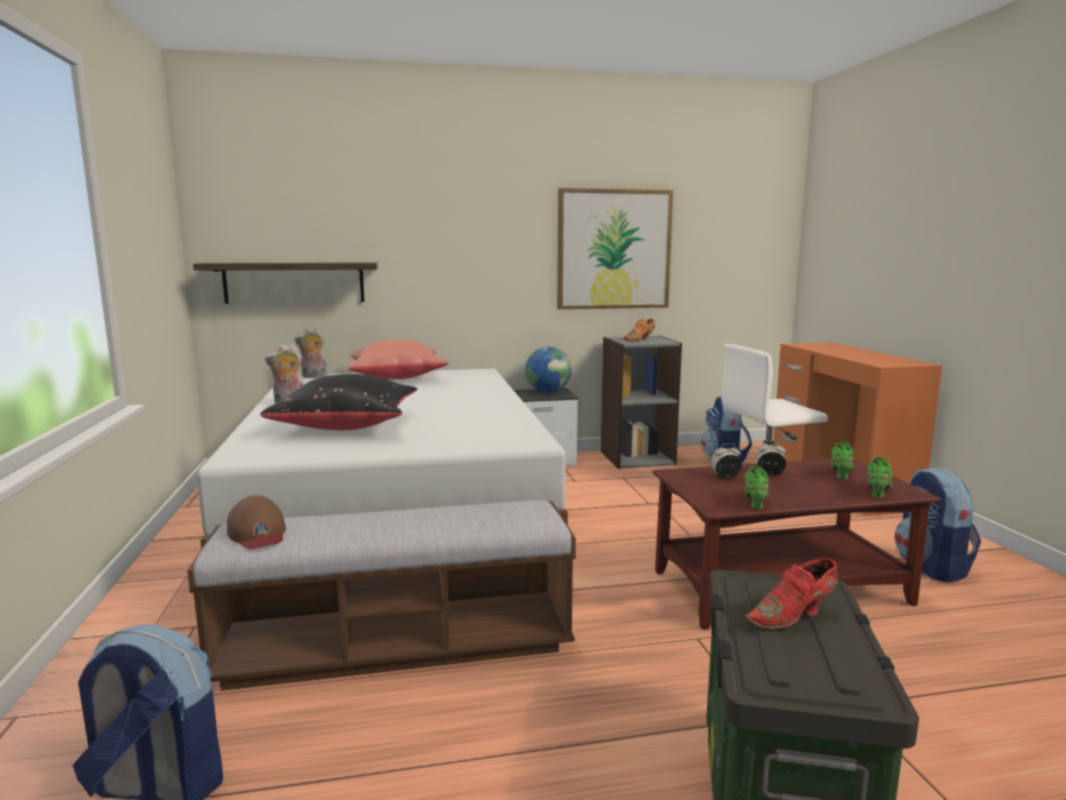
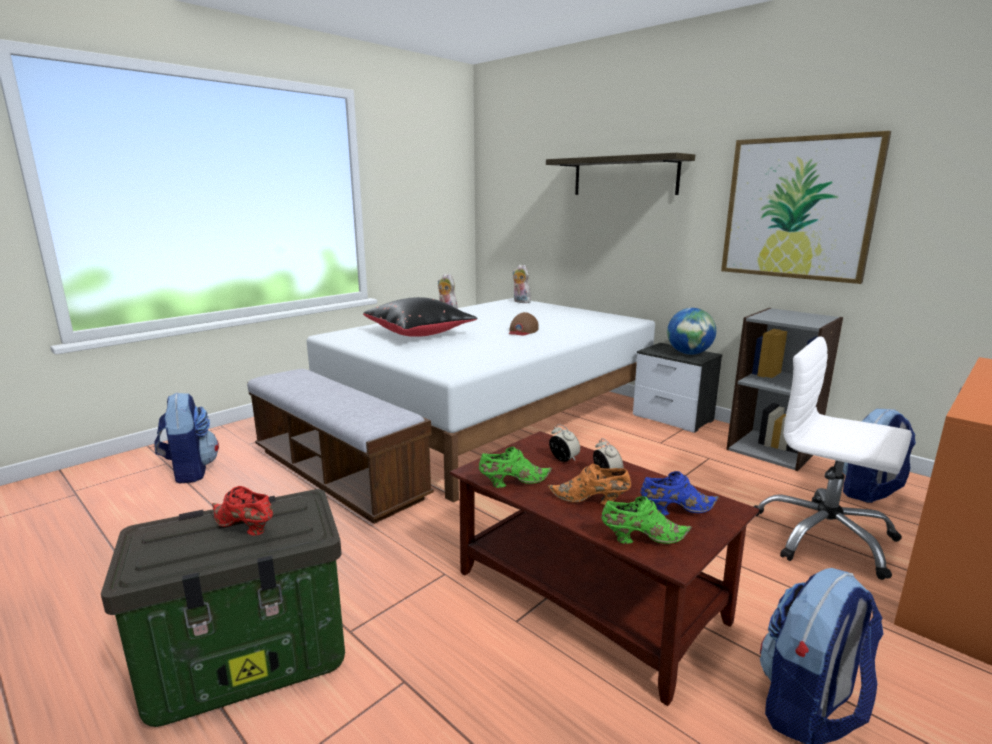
camera: 55 degrees right, 5 degrees up
(258, 533) = (287, 376): brown cap -> brown cap (522, 331)
(294, 282) = (526, 229): shelf -> shelf (624, 176)
(397, 377) = (560, 312): red pillow -> none
(640, 339) = (792, 316): orange shoe -> orange shoe (591, 501)
(841, 473) = (675, 510): green shoe -> blue shoe

